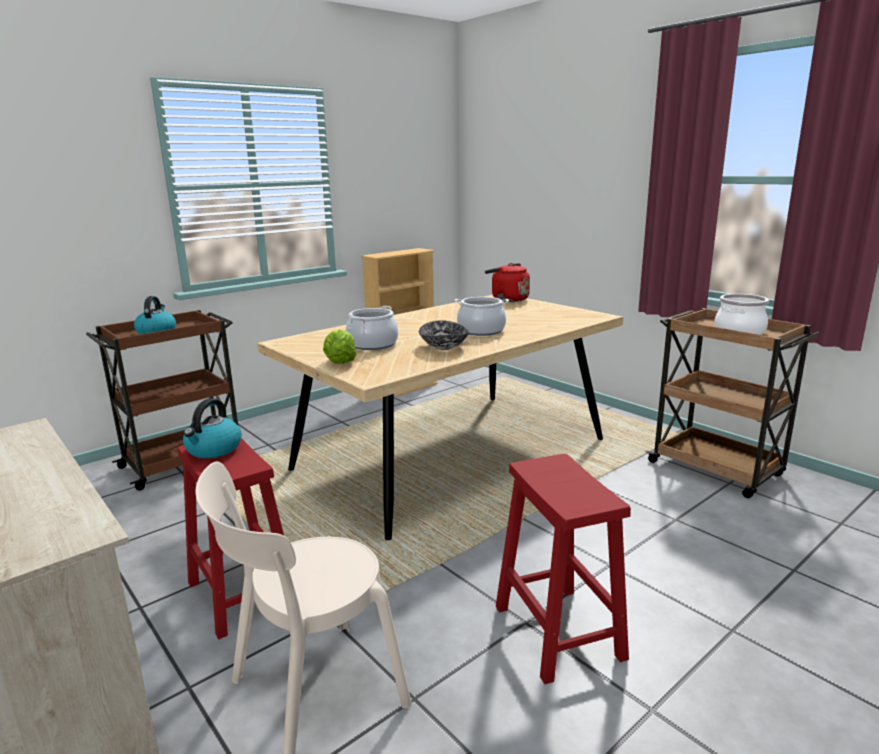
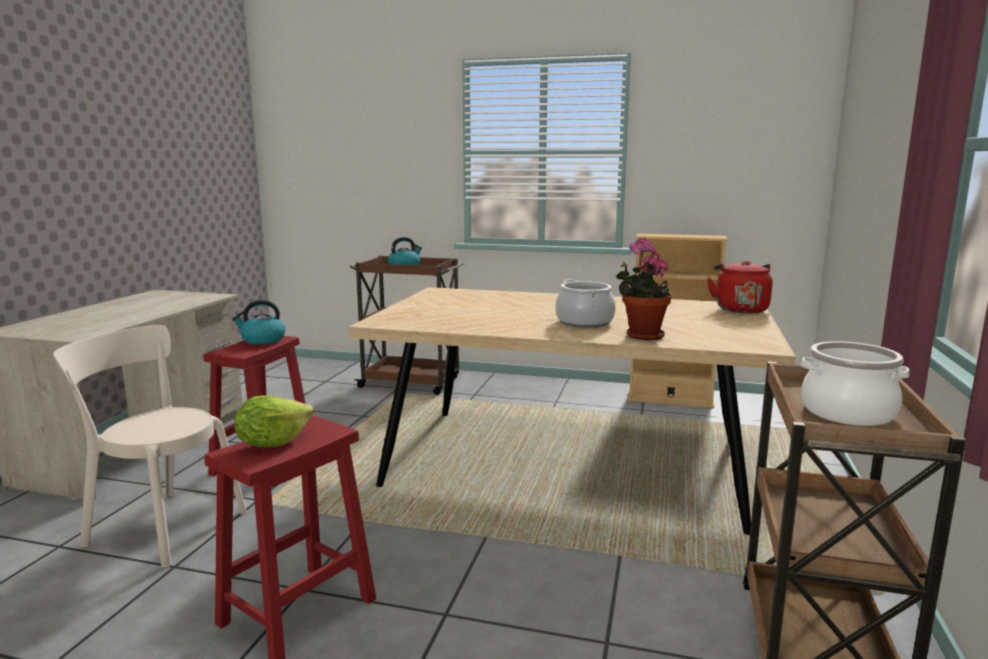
camera: 55 degrees right, 5 degrees down
(340, 362) = (409, 309): lettuce -> lettuce (272, 443)
(373, 344) = (472, 306): cooking pot -> none
(444, 346) = (505, 322): bowl -> none
(538, 328) = (641, 335): none -> potted plant

